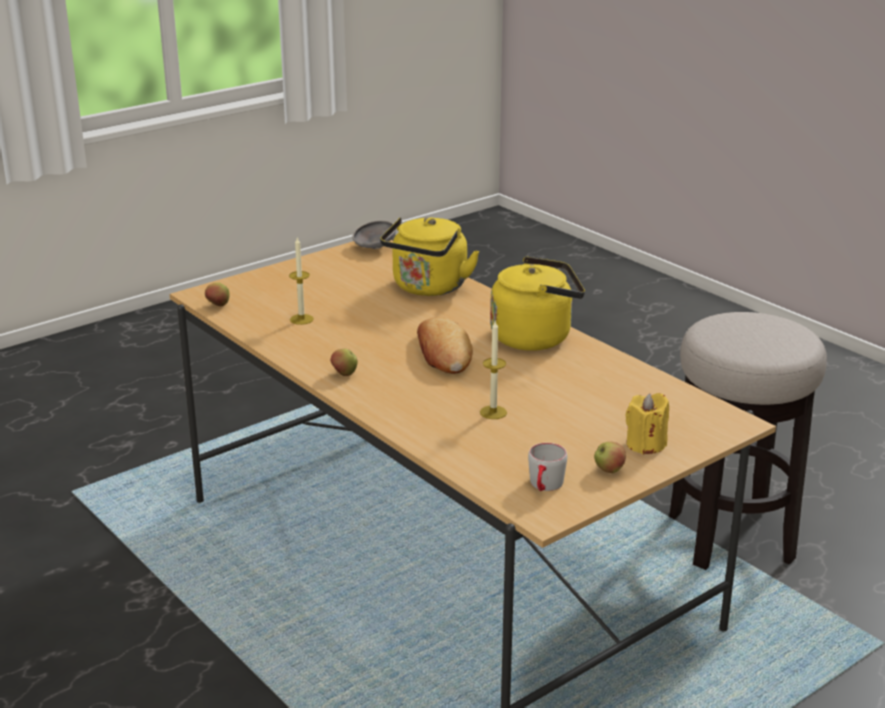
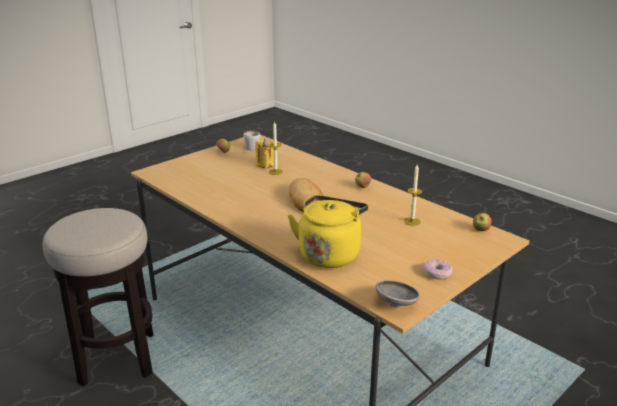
camera: 175 degrees right, 0 degrees up
(314, 267) = (437, 273): none -> donut
(535, 337) = (247, 214): yellow kettle -> none
(645, 444) = (202, 161): yellow candle -> yellow candle (265, 164)

